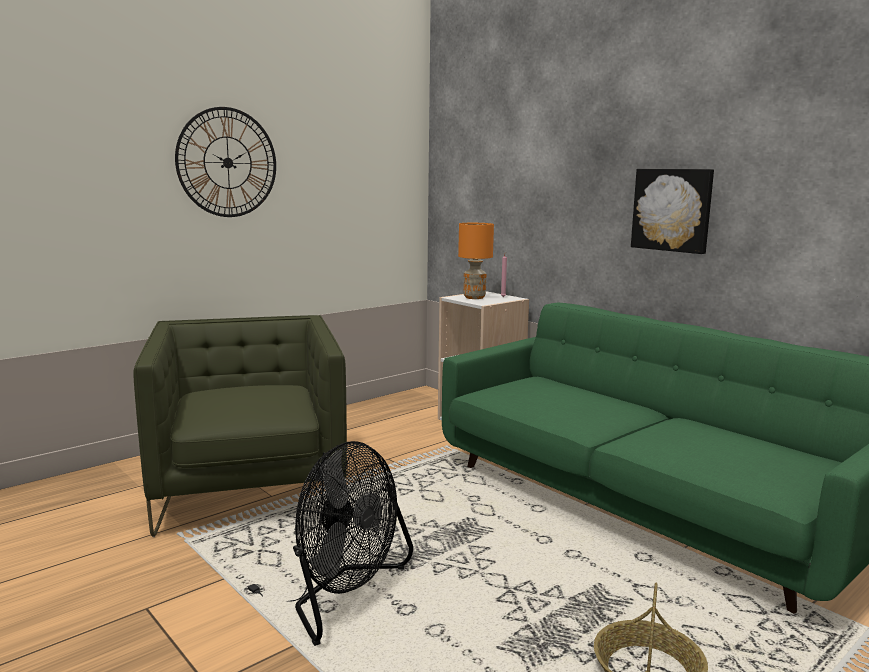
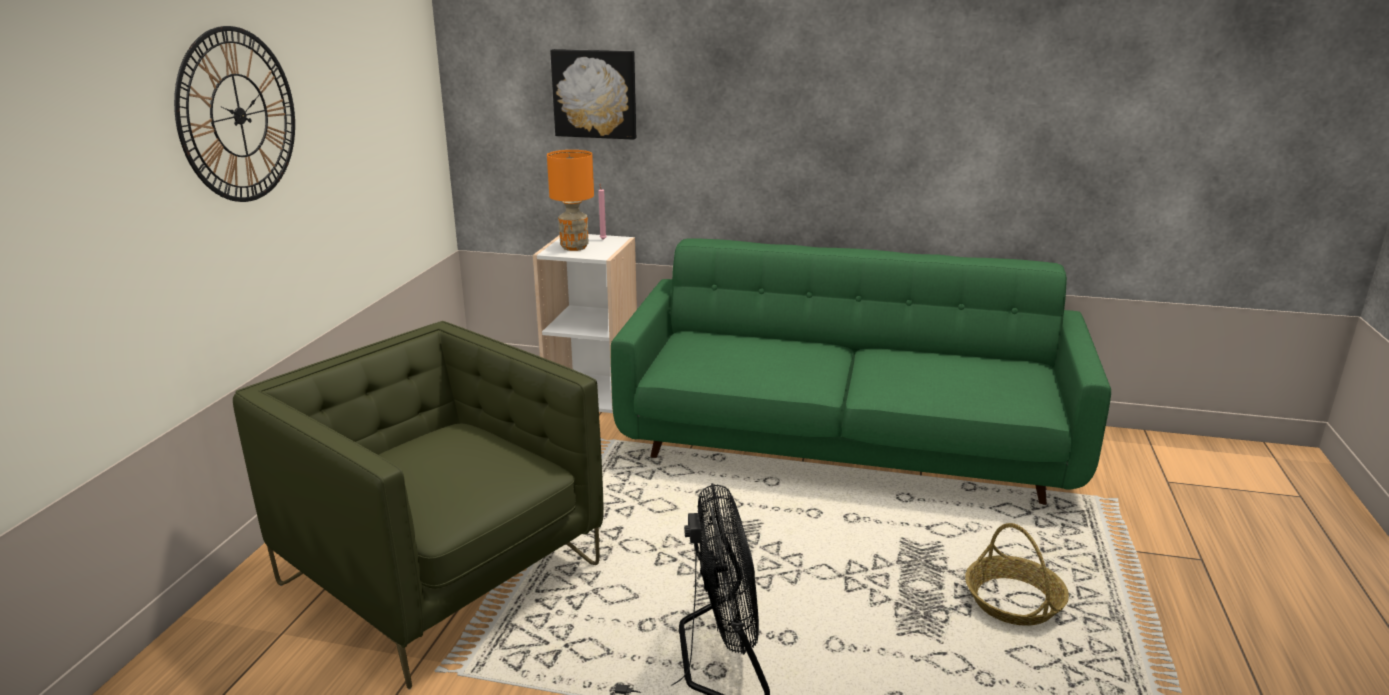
camera: 35 degrees left, 10 degrees up
(672, 210) = (820, 126): picture -> picture (595, 93)

